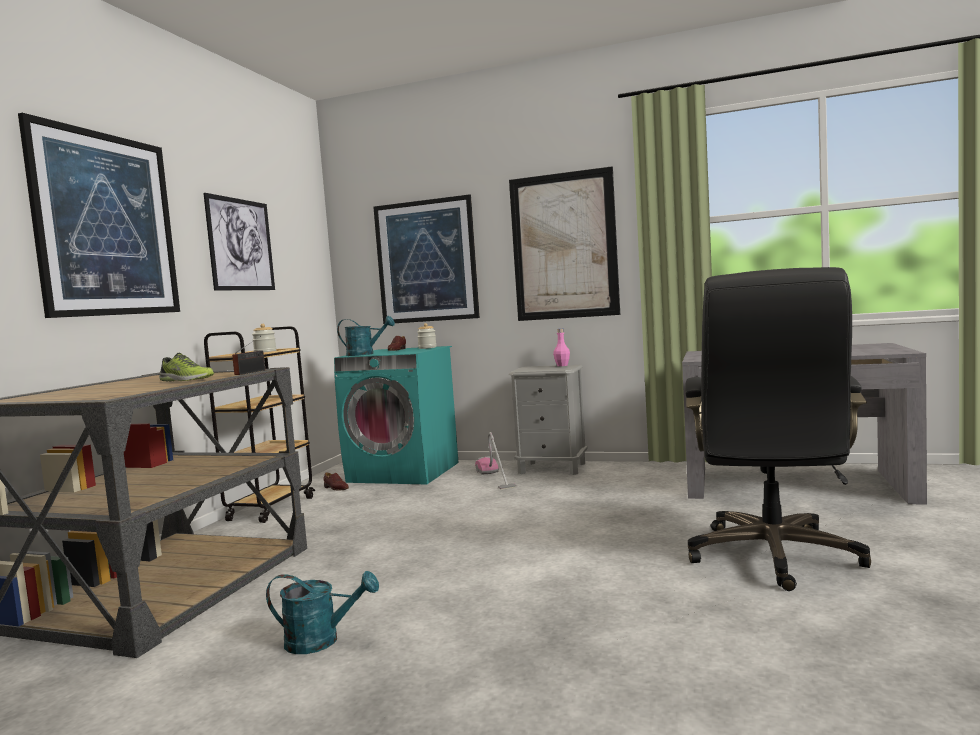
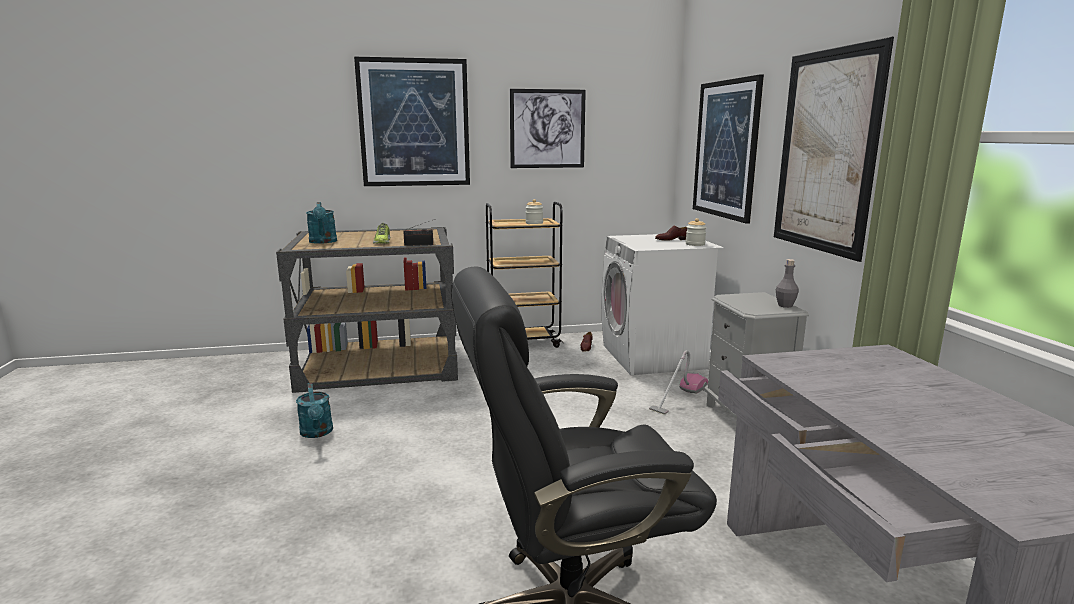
camera: 60 degrees right, 10 degrees up
(365, 354) = (631, 238): turquoise watering can -> turquoise watering can (323, 242)
(406, 472) = (655, 357): turquoise washing machine -> white washing machine
(562, 365) = (785, 305): pink bottle -> grey bottle

